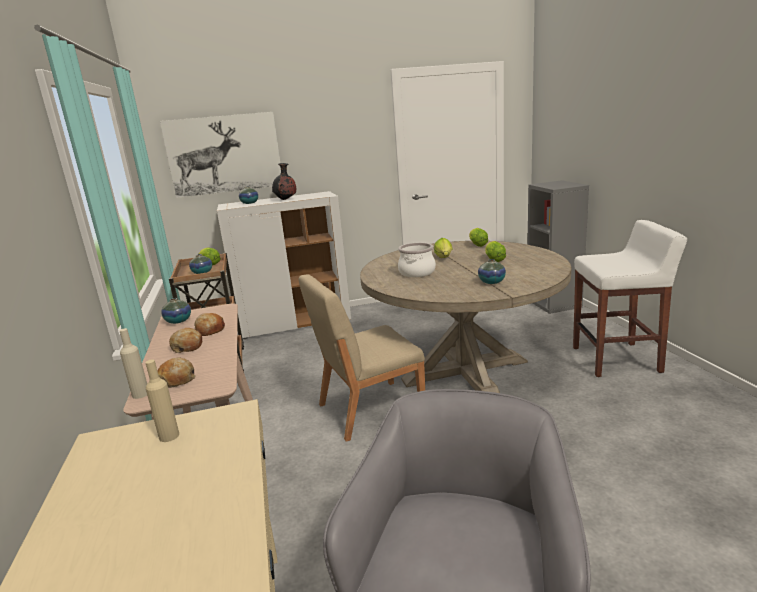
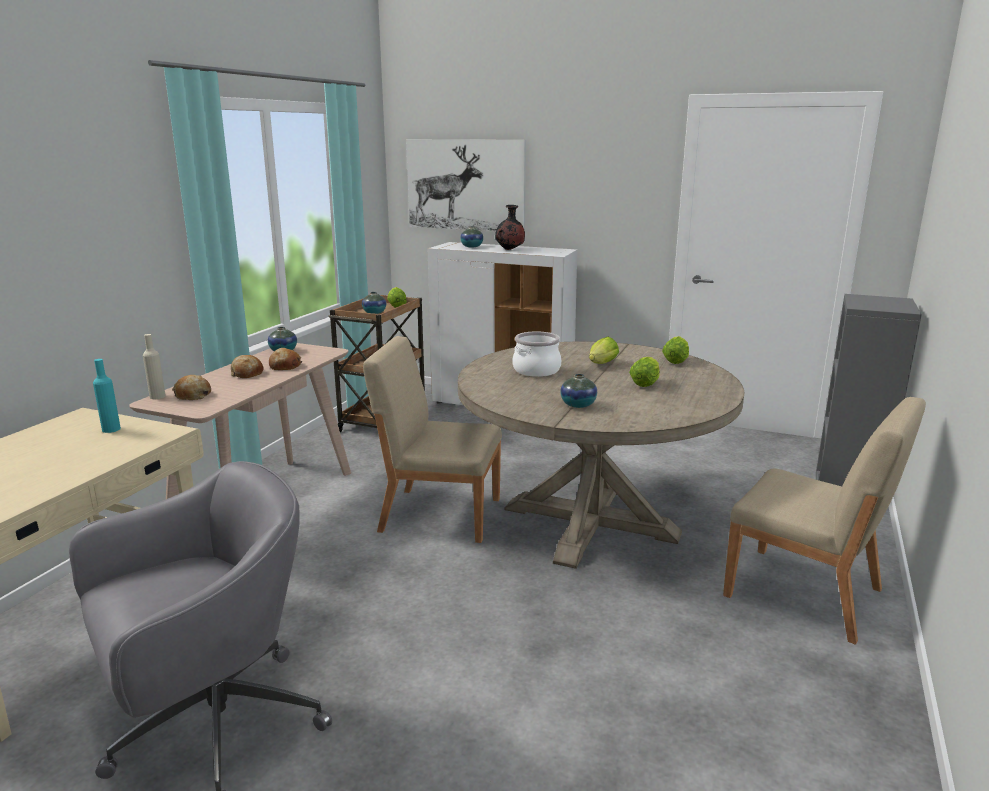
camera: 35 degrees right, 0 degrees up
(169, 436) = (111, 429): beige bottle -> turquoise bottle
(617, 359) = (805, 593): white stool -> beige chair

